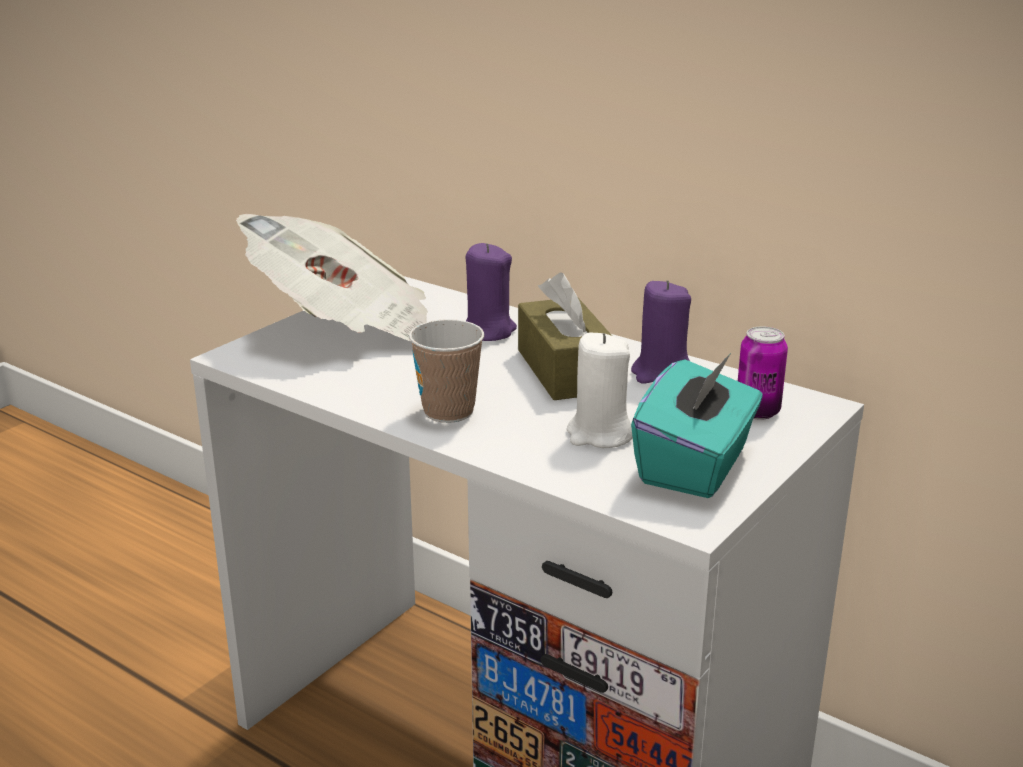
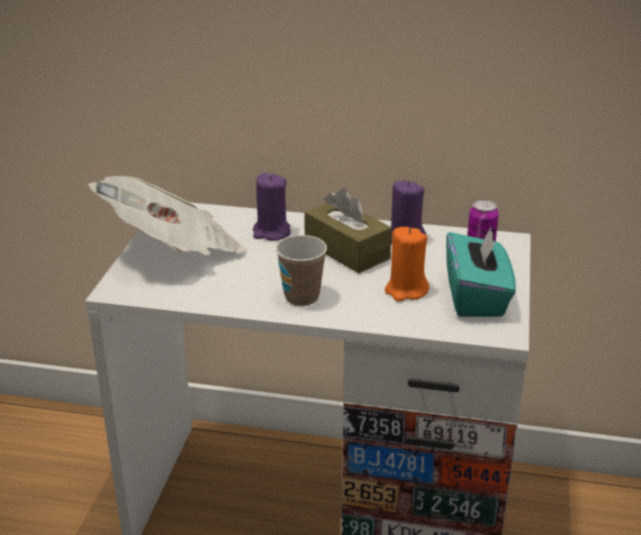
camera: 25 degrees left, 5 degrees up
(599, 434) = (406, 290): white candle -> orange candle

